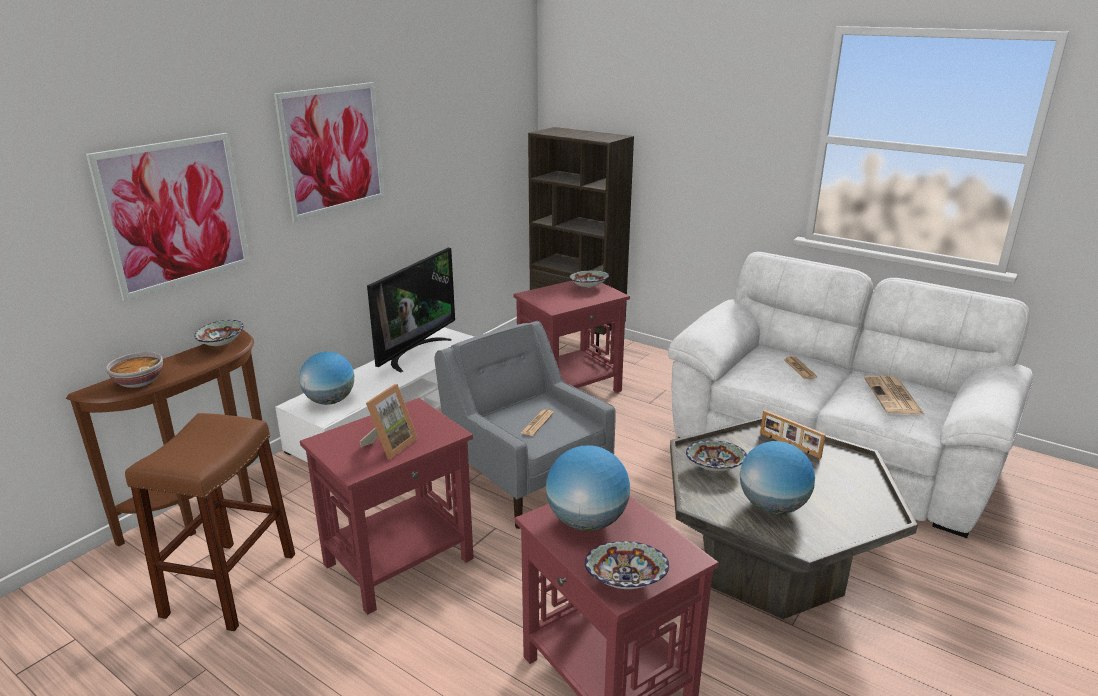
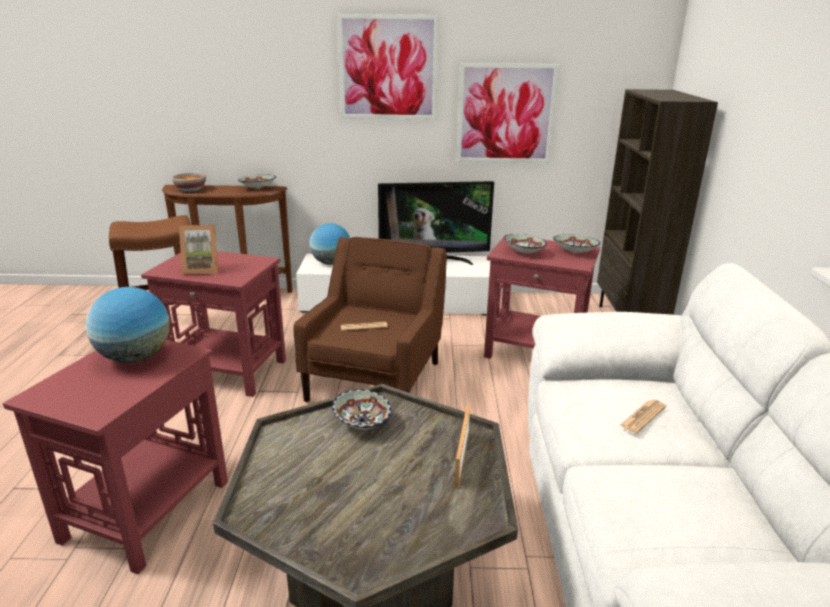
camera: 55 degrees right, 0 degrees up
(175, 213) = (248, 90): picture -> picture (505, 114)
(526, 477) = (376, 380): grey armchair -> brown armchair
(625, 582) = (51, 394): bowl -> bowl (523, 253)
(772, 507) = (317, 477): globe -> none
(893, 397) = (678, 509): newspaper -> none

